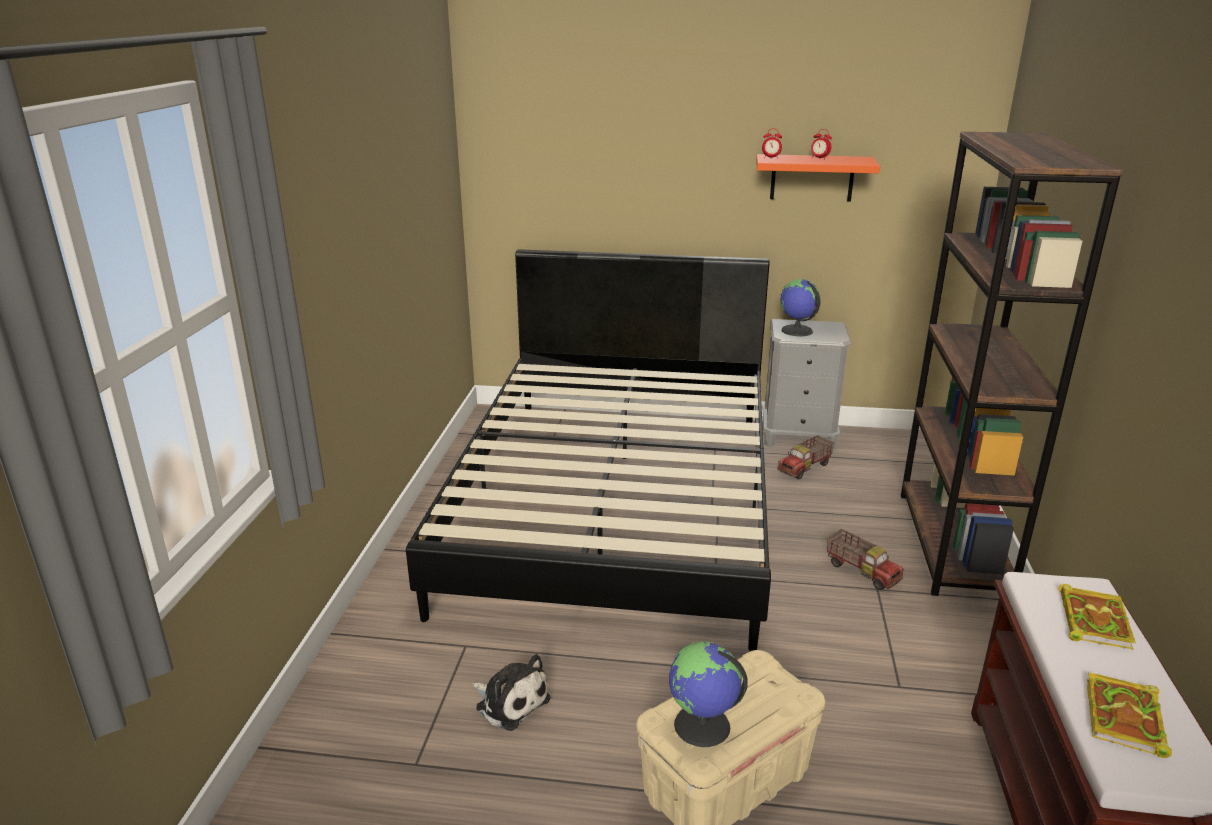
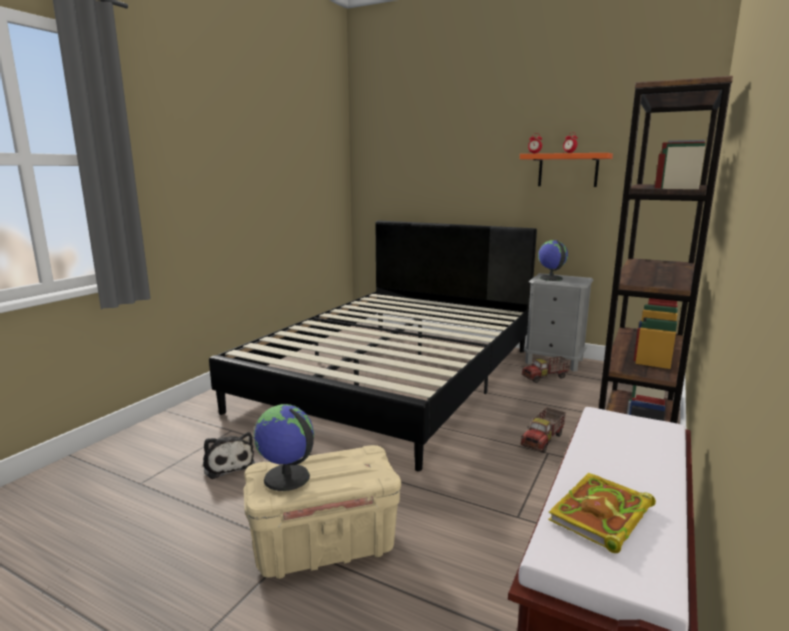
camera: 20 degrees right, 10 degrees down
(862, 571) = (543, 440): toy truck -> toy truck turned 60 degrees clockwise
(1092, 619) = (638, 445): book -> none

